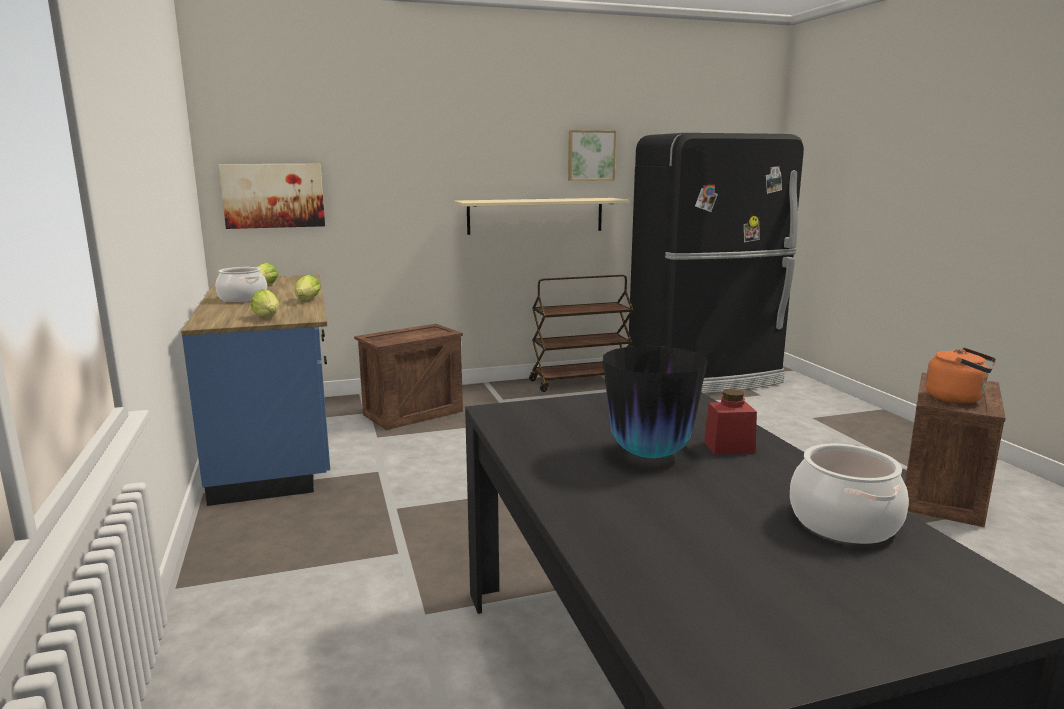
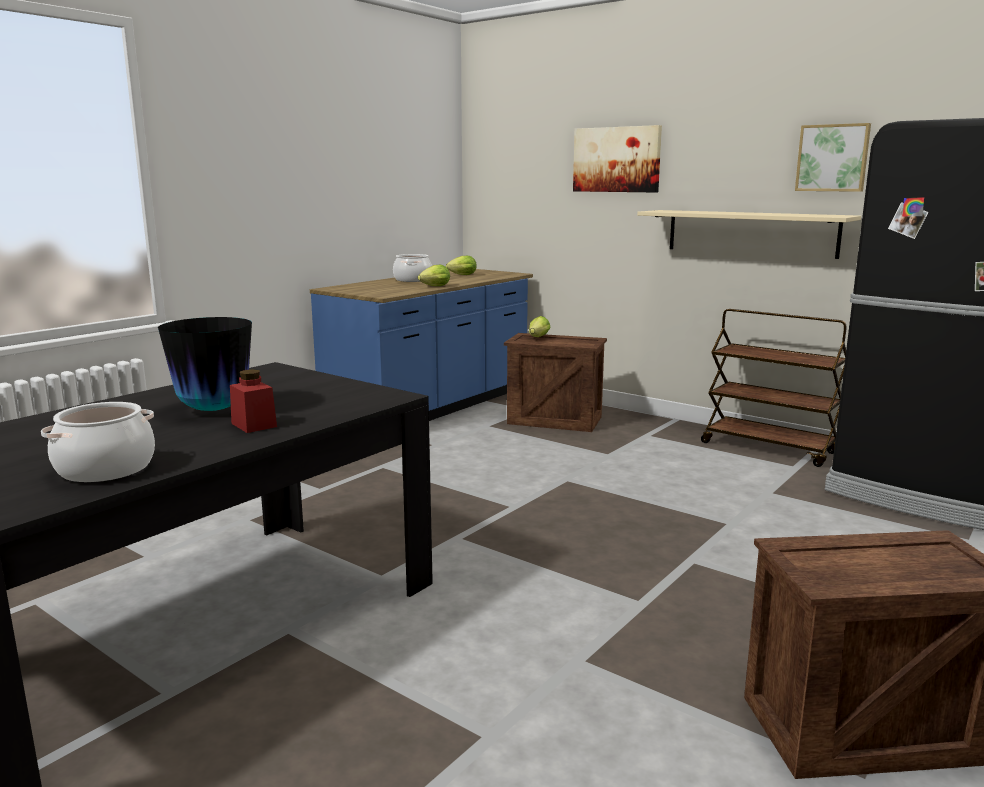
camera: 55 degrees right, 0 degrees up
(268, 318) = (367, 291): lettuce -> lettuce (537, 338)
(273, 195) = (509, 198): picture -> picture (616, 159)
(957, 398) = (847, 561): orange kettle -> none

